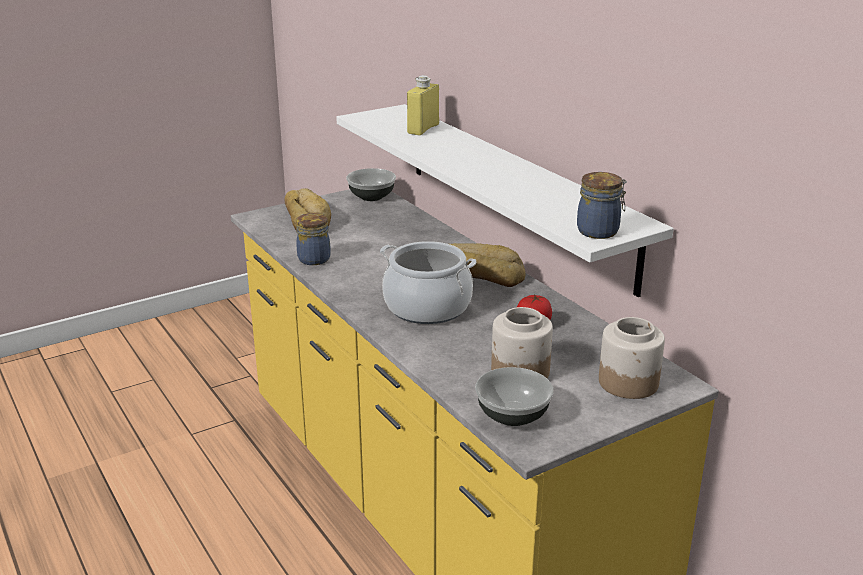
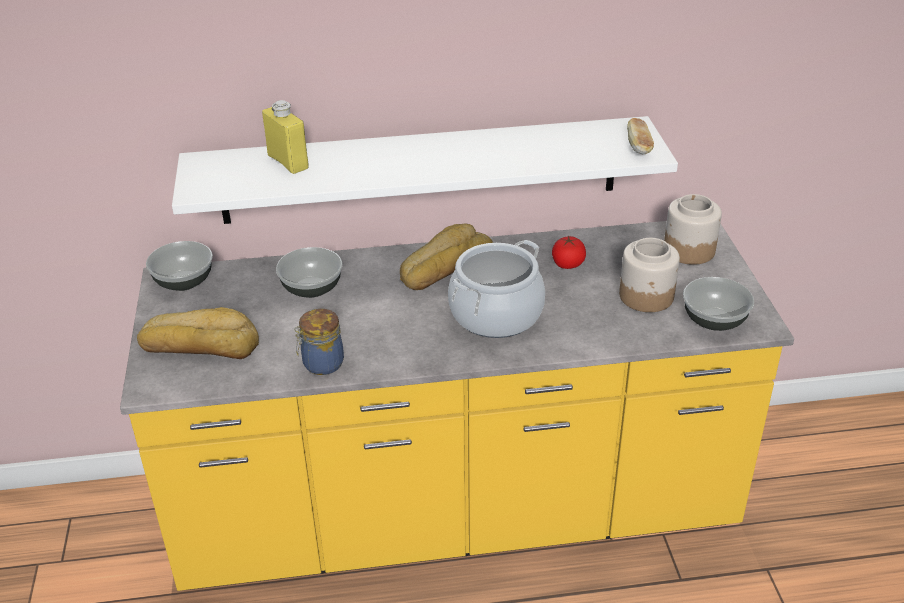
camera: 65 degrees left, 10 degrees up
(400, 234) = (311, 288): none -> bowl
(599, 231) = (639, 146): jar -> bread

